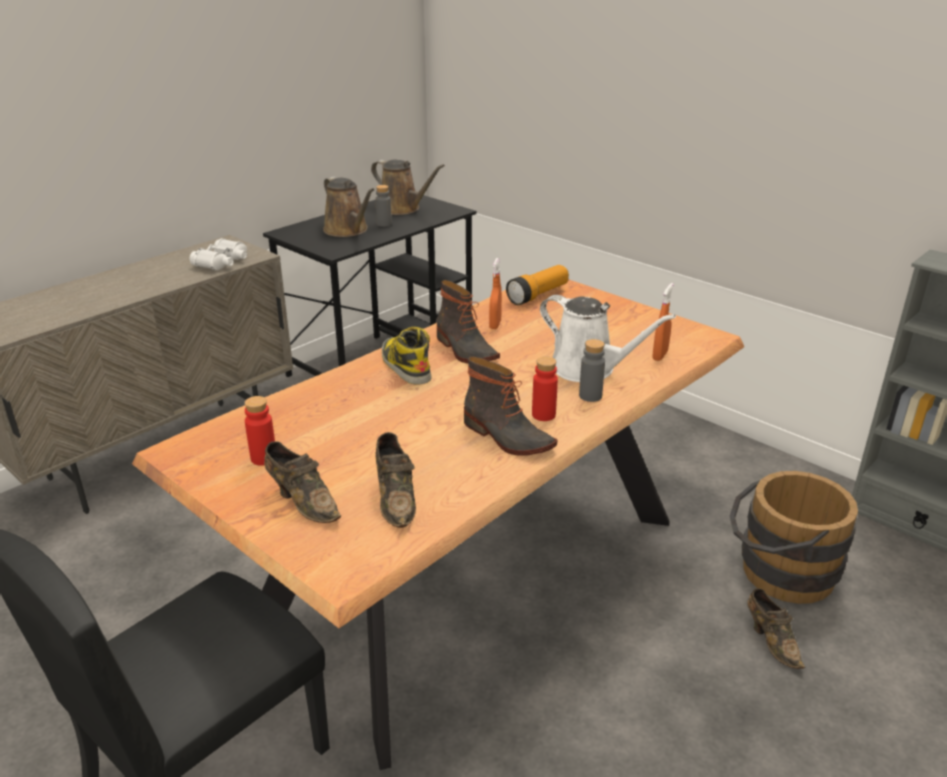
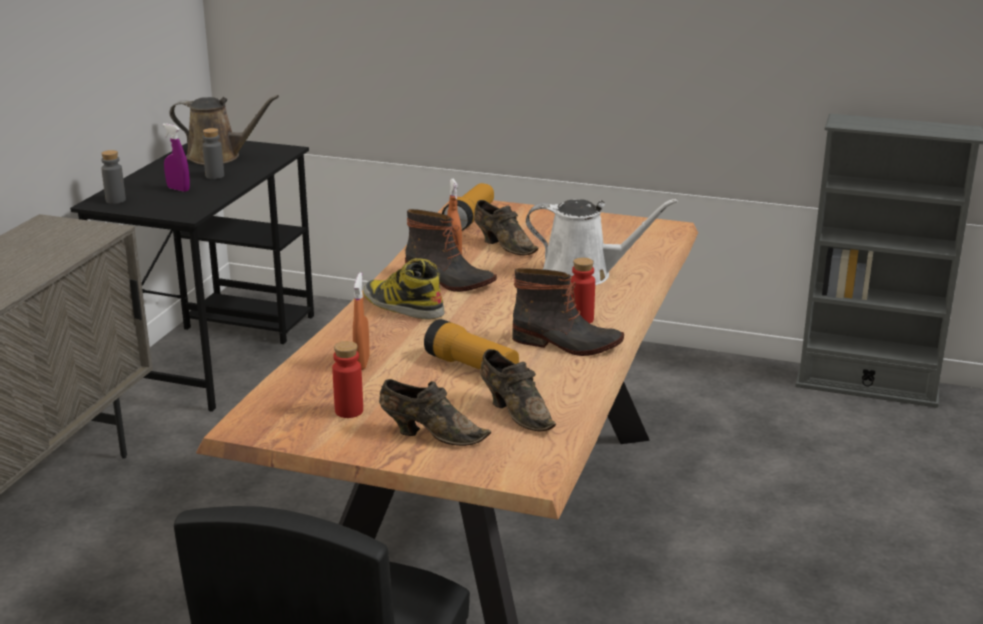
camera: 25 degrees left, 5 degrees down
(222, 262) = (70, 244): white binoculars -> none
(348, 230) = (178, 189): brown watering can -> purple spray bottle
(403, 440) = (472, 367): none -> flashlight
(590, 396) = (608, 296): grey bottle -> grey bottle (115, 200)
(660, 355) = (638, 251): orange spray bottle -> orange spray bottle (362, 363)
(771, 640) = (801, 510): brown shoe -> brown shoe (504, 245)
(778, 572) = (772, 454): brown bucket -> none

